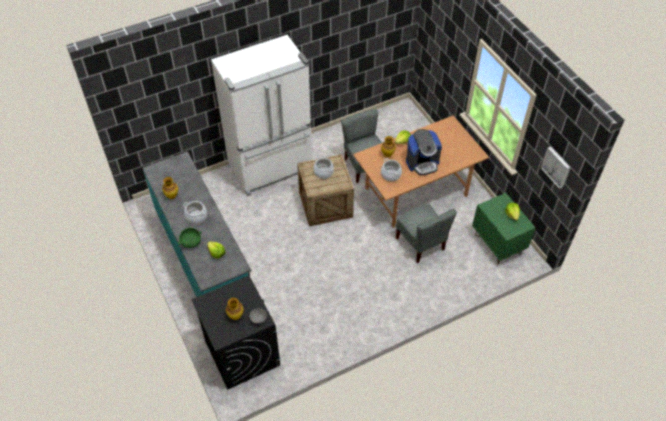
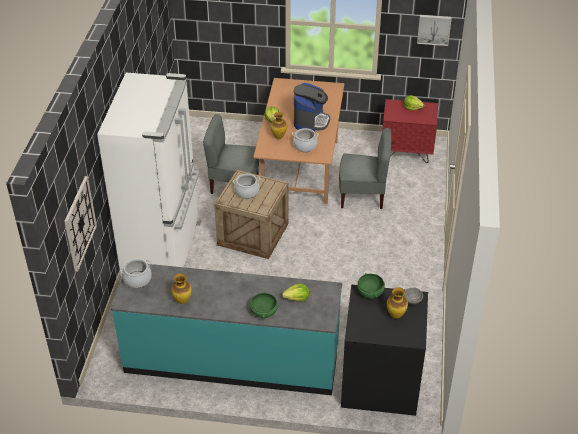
camera: 55 degrees left, 10 degrees down
(160, 105) = (79, 223): none -> wall clock
(196, 217) = (231, 293): cooking pot -> cooking pot (137, 279)
(247, 290) = (370, 293): none -> green bowl
(497, 244) = (406, 152): green nightstand -> red nightstand

